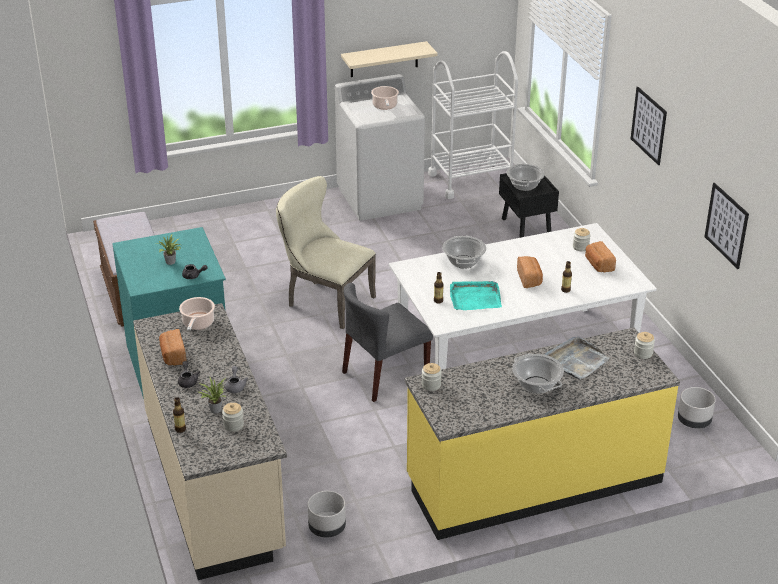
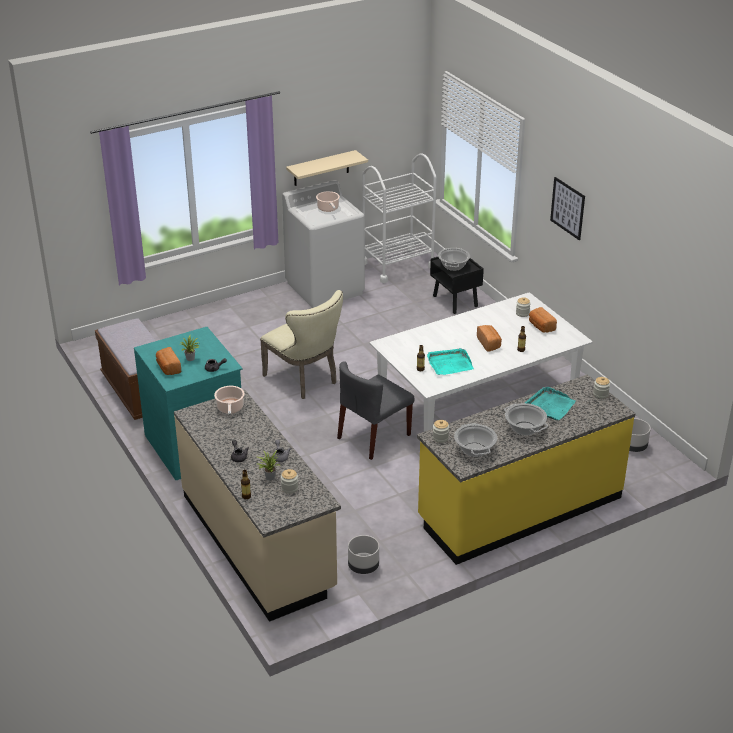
camera: 10 degrees left, 0 degrees up
(173, 356) = (218, 437): bread -> bread (168, 368)
(325, 301) = (304, 380): beige chair -> beige chair turned 150 degrees counterclockwise
(463, 262) = (431, 335): cooking pot -> cooking pot (475, 450)
(576, 361) = (550, 406): grey tray -> turquoise tray
(726, 225) = (648, 284): picture -> none

